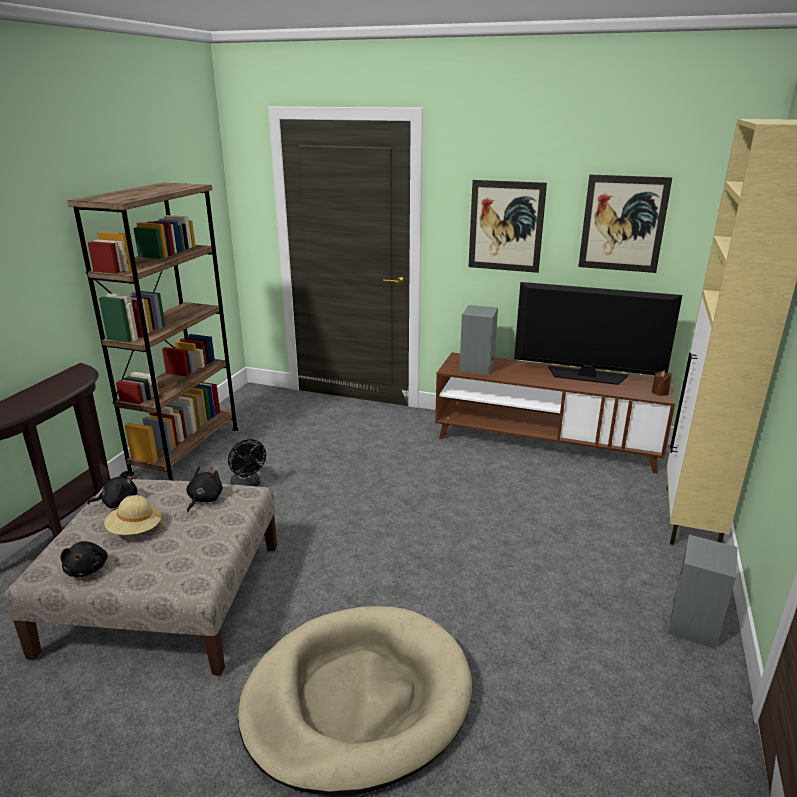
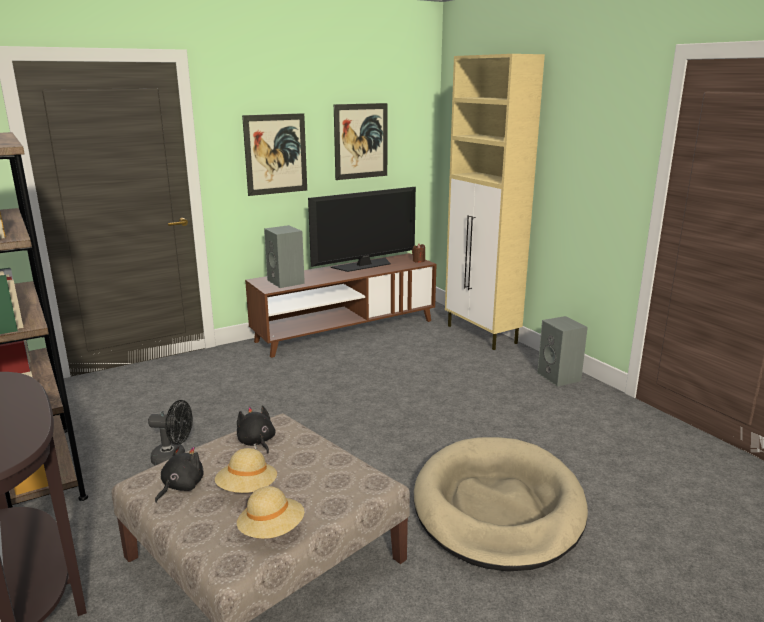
camera: 50 degrees left, 5 degrees down
(87, 569) = (272, 530): black plush toy -> beige hat

